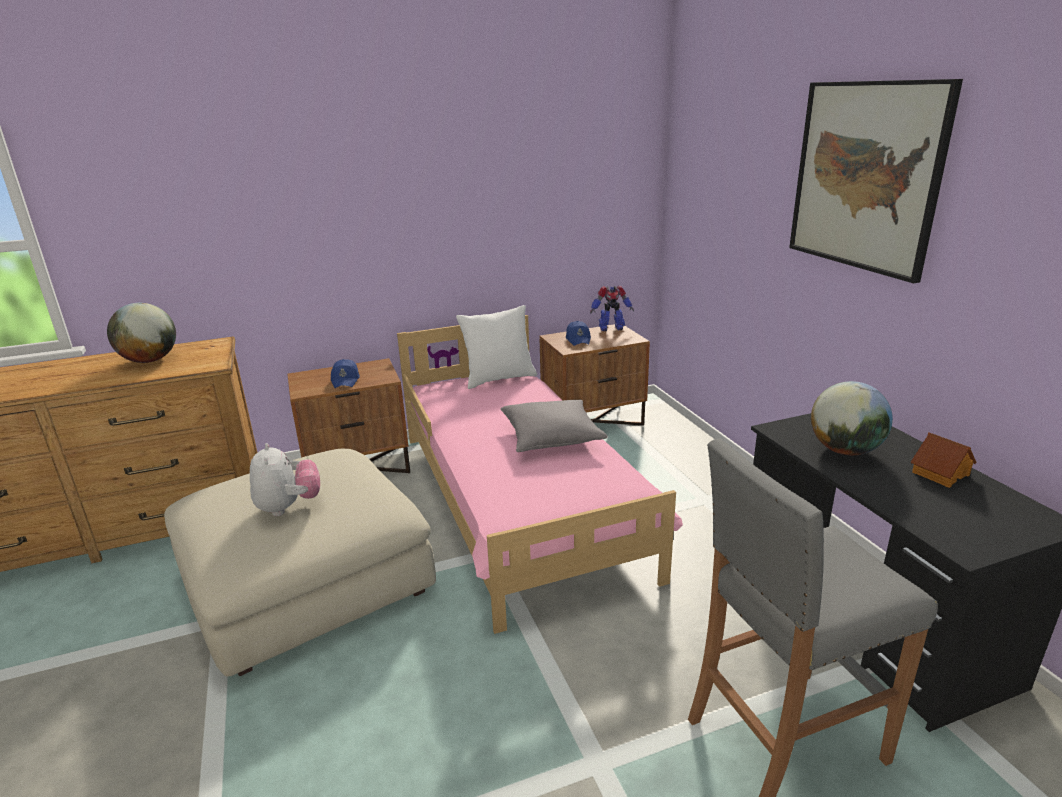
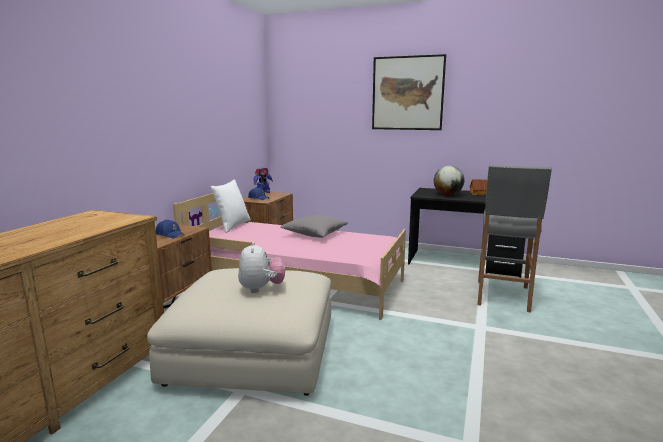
camera: 50 degrees left, 10 degrees down
(150, 360) = (65, 226): globe -> none
(288, 507) = (261, 289): plush toy -> plush toy turned 60 degrees clockwise

